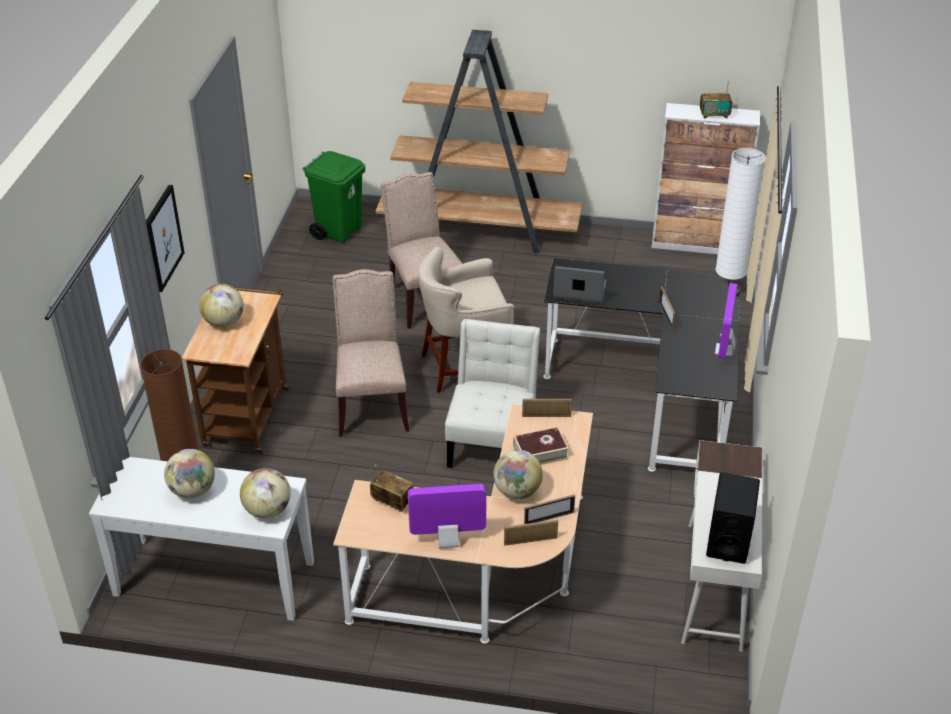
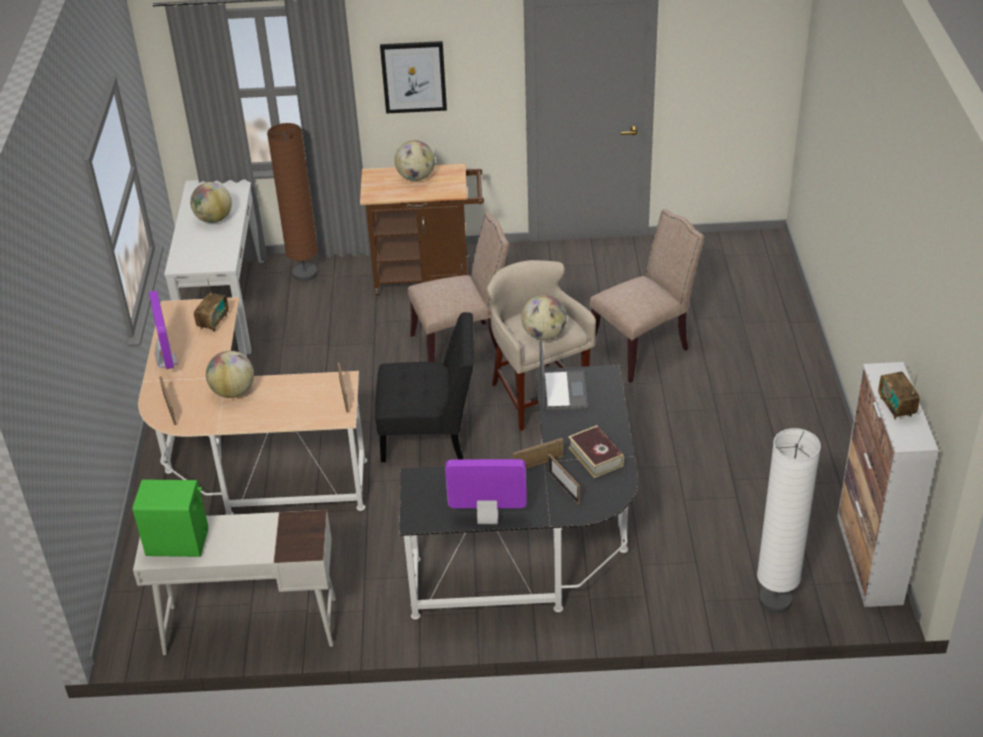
camera: 80 degrees right, 0 degrees up
(268, 510) = (195, 259): globe -> globe (544, 335)
(339, 231) = (735, 268): green trash can -> none
(480, 230) = (793, 366): brown bookcase -> none
(492, 441) = (429, 434): white chair -> black chair
(540, 452) = (289, 399): book -> book (595, 457)
(549, 518) = (199, 416): picture frame -> picture frame (563, 488)
(728, 540) = (178, 542): black speaker -> green speaker

